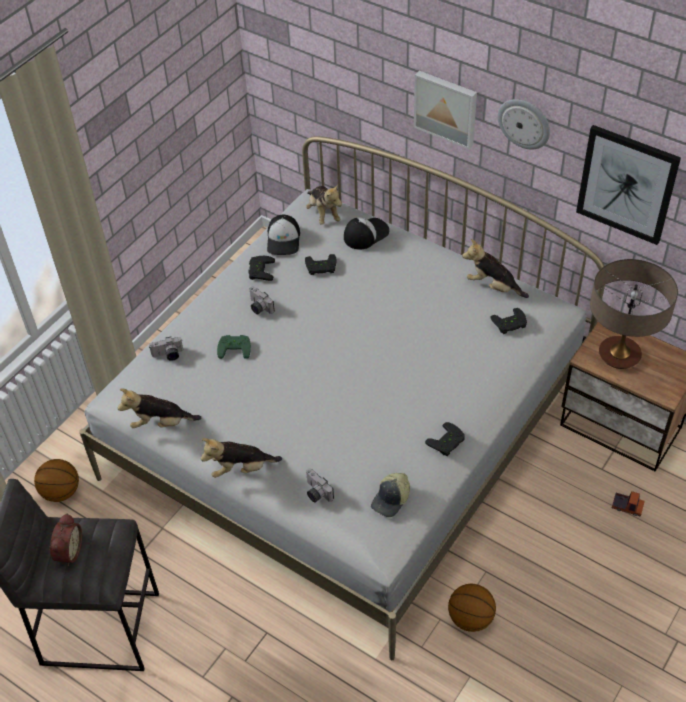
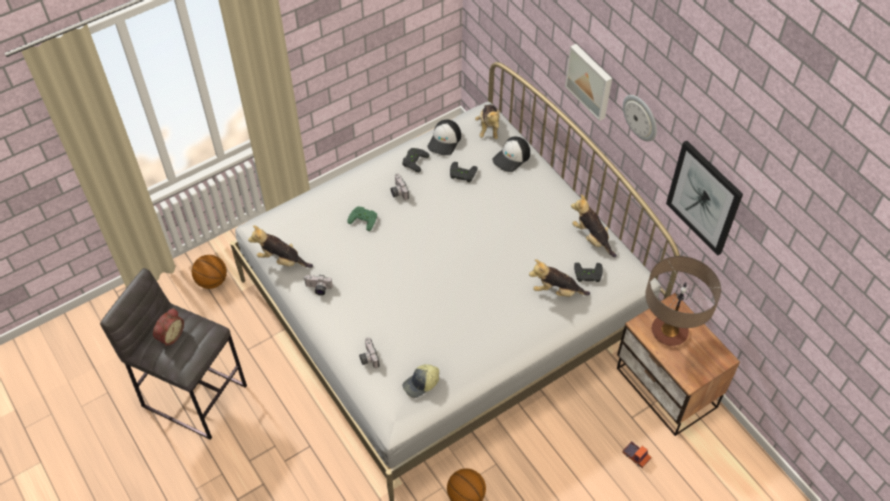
camera: 20 degrees right, 5 degrees up
(168, 355) = (312, 207): camera -> camera (318, 289)
(241, 469) = (322, 318): plush toy -> plush toy (556, 291)
(365, 234) = (512, 157): cap -> cap turned 150 degrees clockwise
(447, 442) = (487, 355): black game controller -> none

